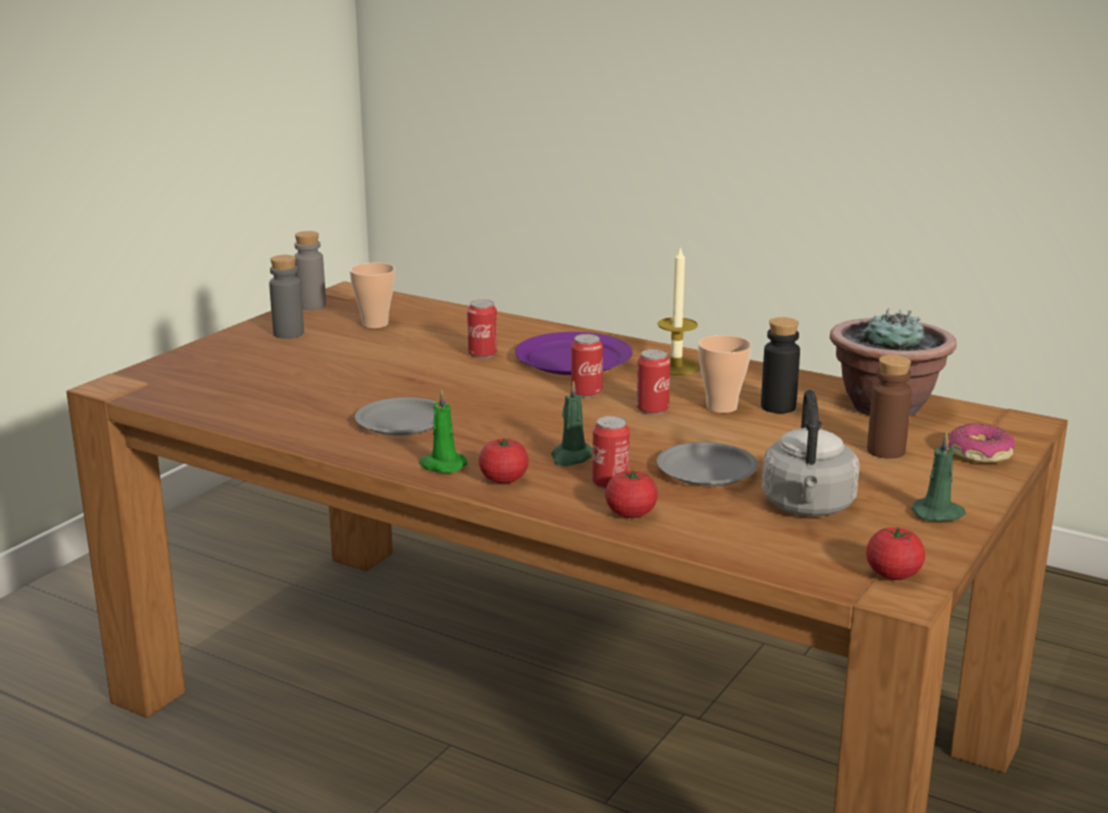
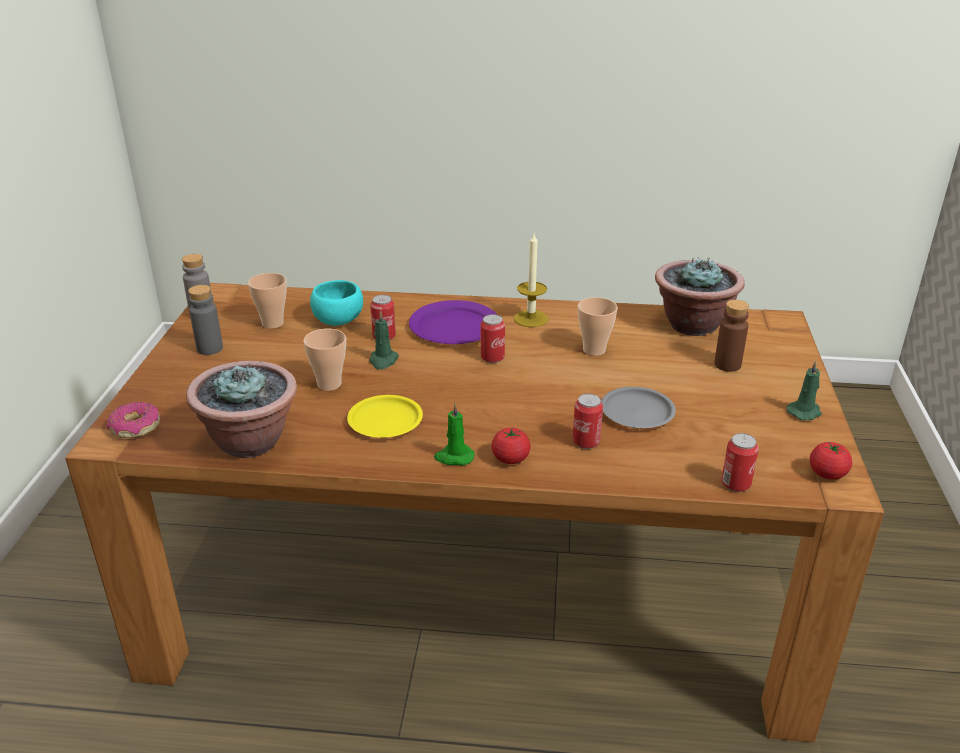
camera: 25 degrees left, 10 degrees up
(247, 411) = (250, 441): none -> potted plant
(377, 382) = (329, 384): none -> cup
(402, 423) = (385, 421): grey plate -> yellow plate
(449, 332) = (339, 320): none -> turquoise bowl
(571, 457) = (538, 424): green candle -> green candle (383, 361)
(630, 513) = (624, 467): tomato -> none
(652, 409) = (551, 363): can -> can (735, 484)
(778, 407) = (629, 341): black bottle -> none
(808, 507) = (727, 428): grey kettle -> none
(979, 454) = (781, 354): donut -> donut (135, 427)

